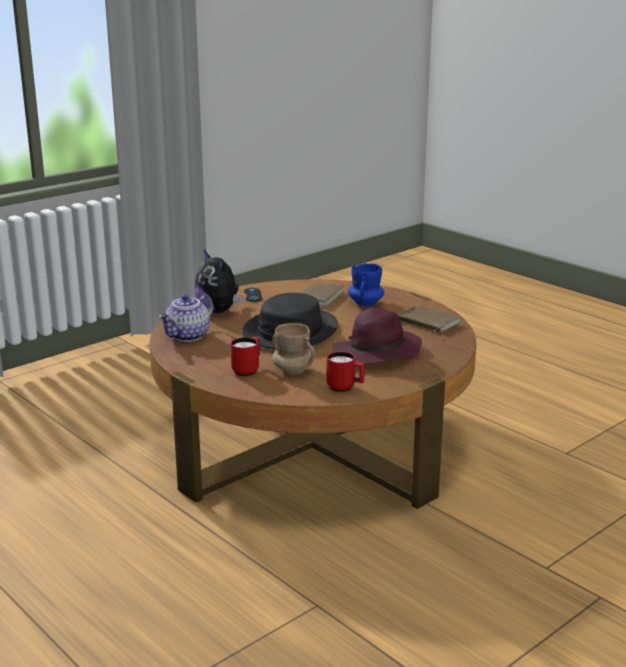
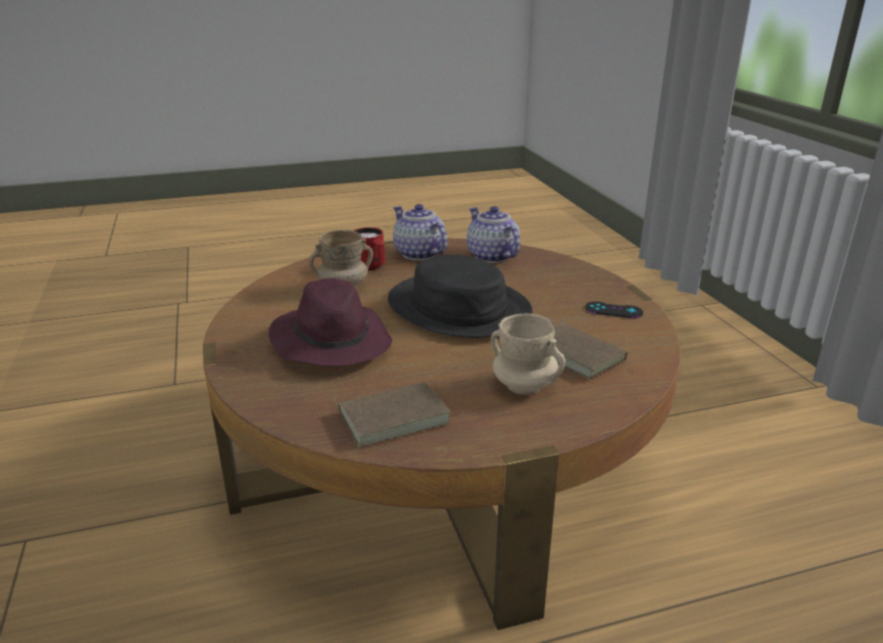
camera: 115 degrees right, 5 degrees up
(204, 360) = (418, 254): none -> teapot
(219, 311) = (562, 281): plush toy -> none
(345, 388) = (267, 302): red mug -> none
(365, 303) = (524, 386): blue mug -> beige mug

